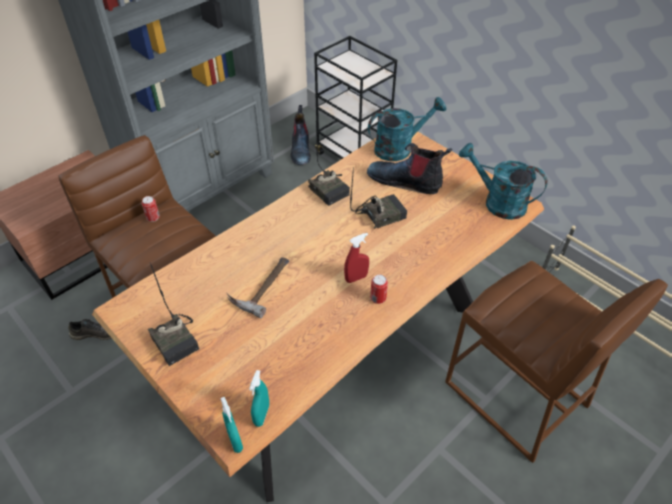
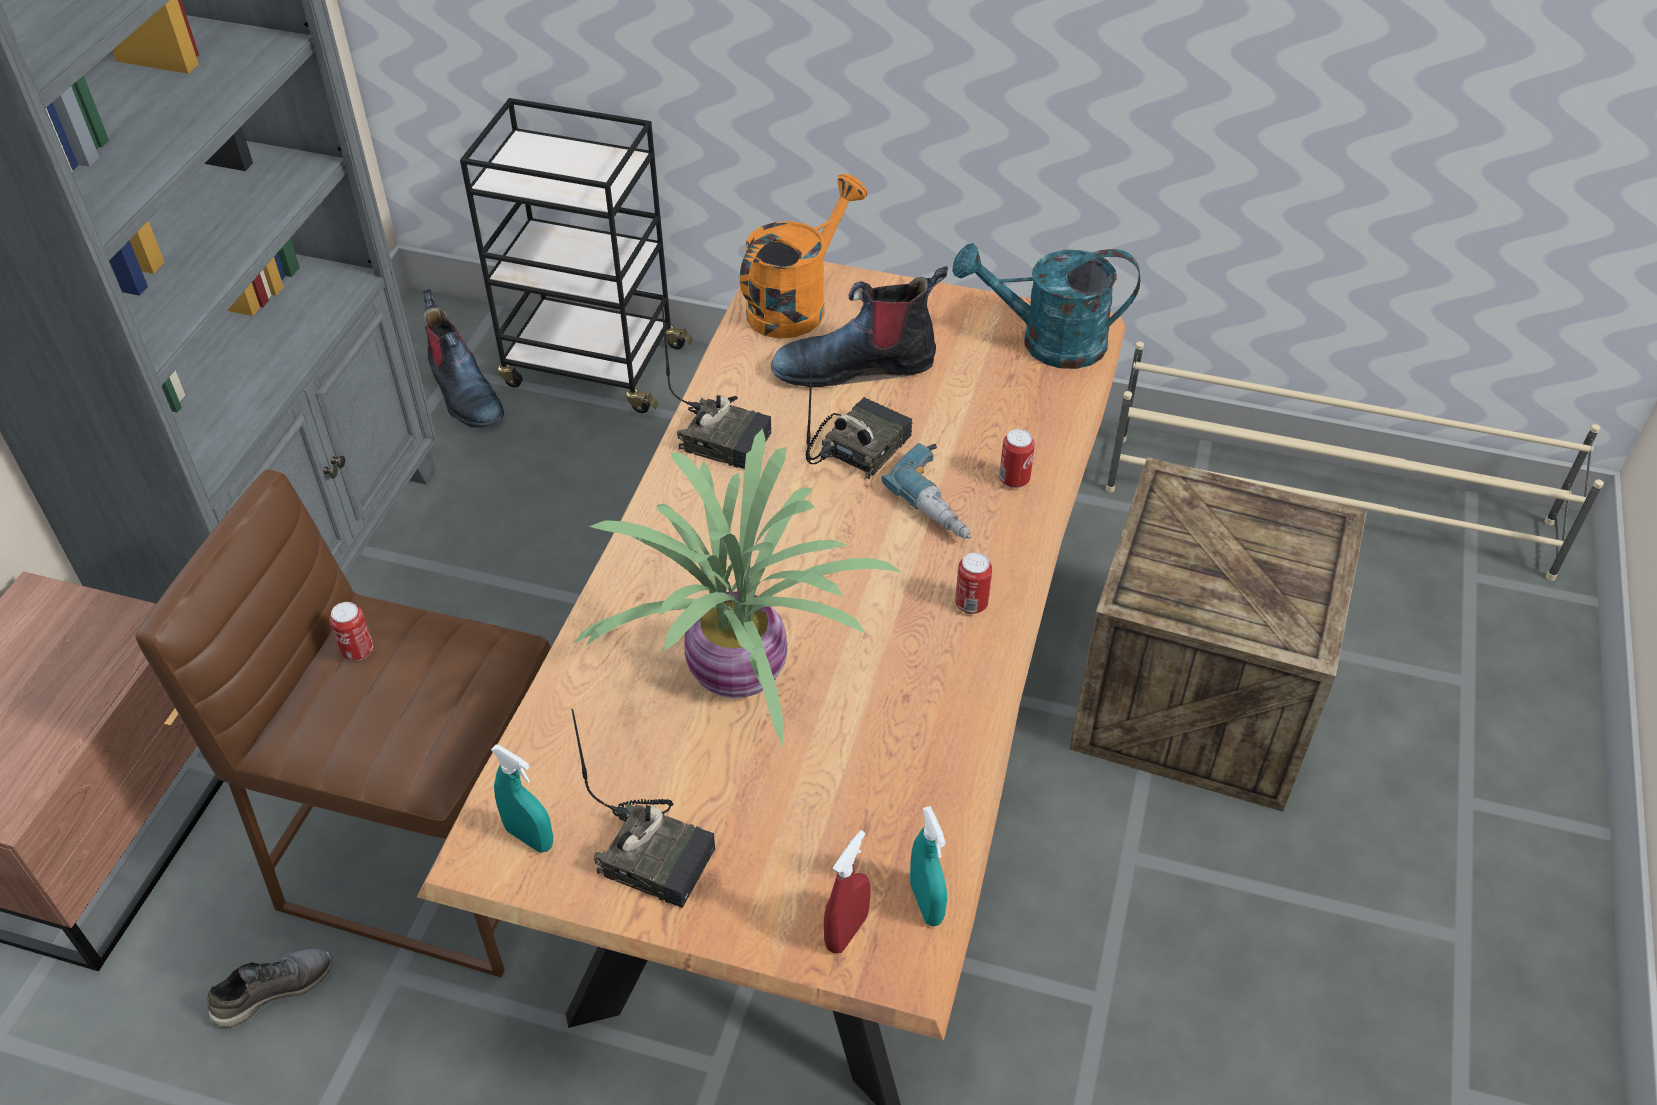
camera: 30 degrees left, 0 degrees up
(235, 441) = (915, 971): turquoise spray bottle -> turquoise spray bottle (529, 837)
(261, 285) = (736, 677): hammer -> potted plant
(356, 278) = (904, 584): red spray bottle -> red spray bottle (846, 931)
(399, 148) = (796, 303): turquoise watering can -> orange watering can
(399, 250) = (942, 500): none -> power drill
(437, 254) = (1014, 480): none -> can
(516, 395) = (1195, 698): brown stool -> crate

